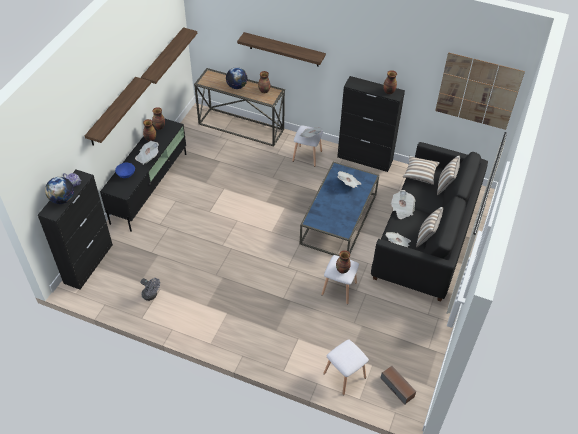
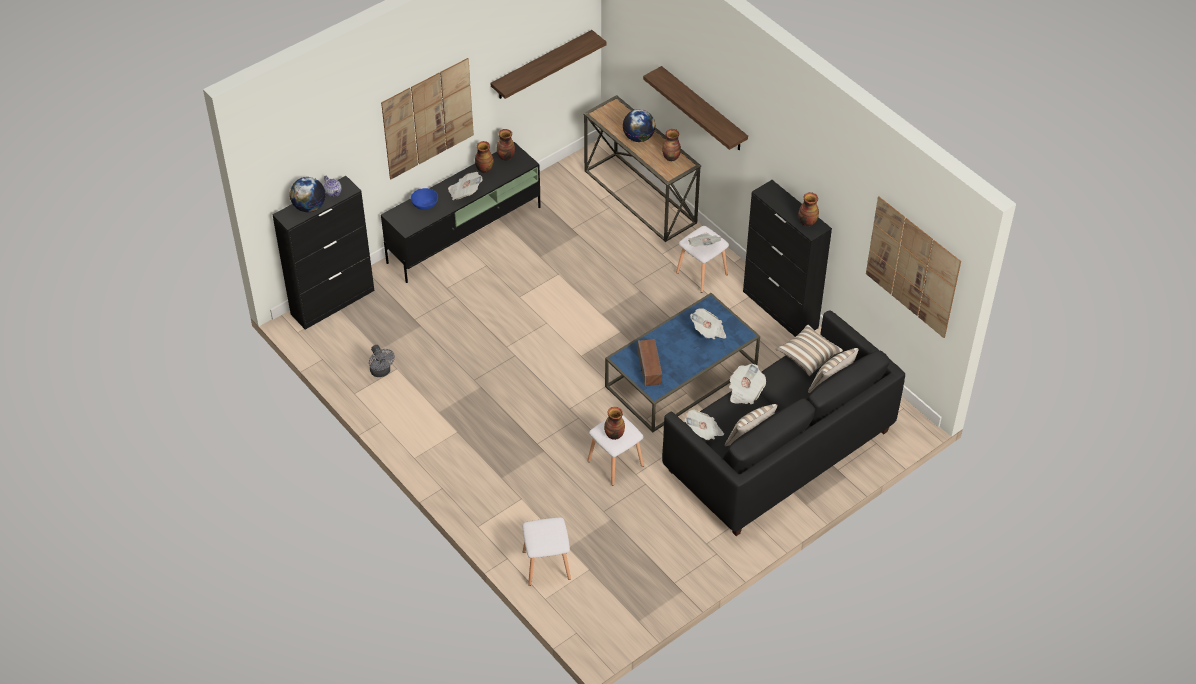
camera: 30 degrees right, 0 degrees up
(112, 112) = (428, 118): shelf -> picture
(397, 387) = (600, 608): speaker -> speaker (649, 367)

